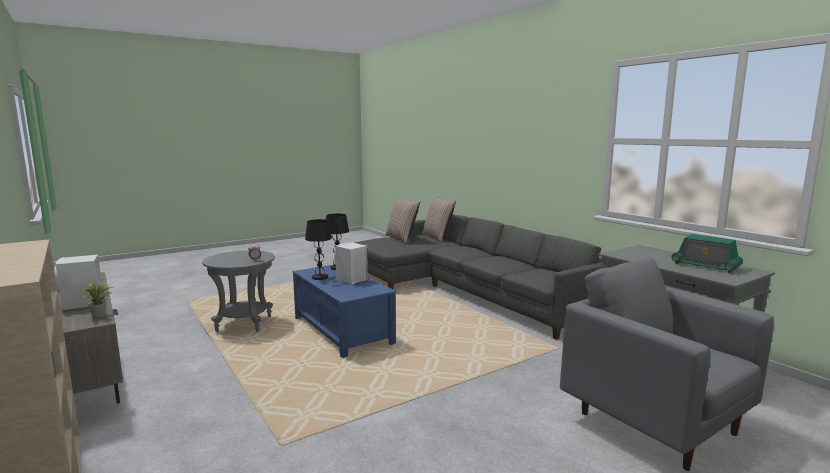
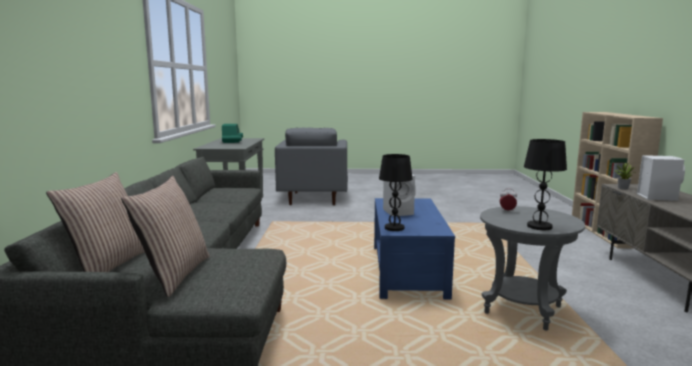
camera: 145 degrees left, 0 degrees up
(319, 277) = (428, 220): black table lamp -> black table lamp (539, 226)

